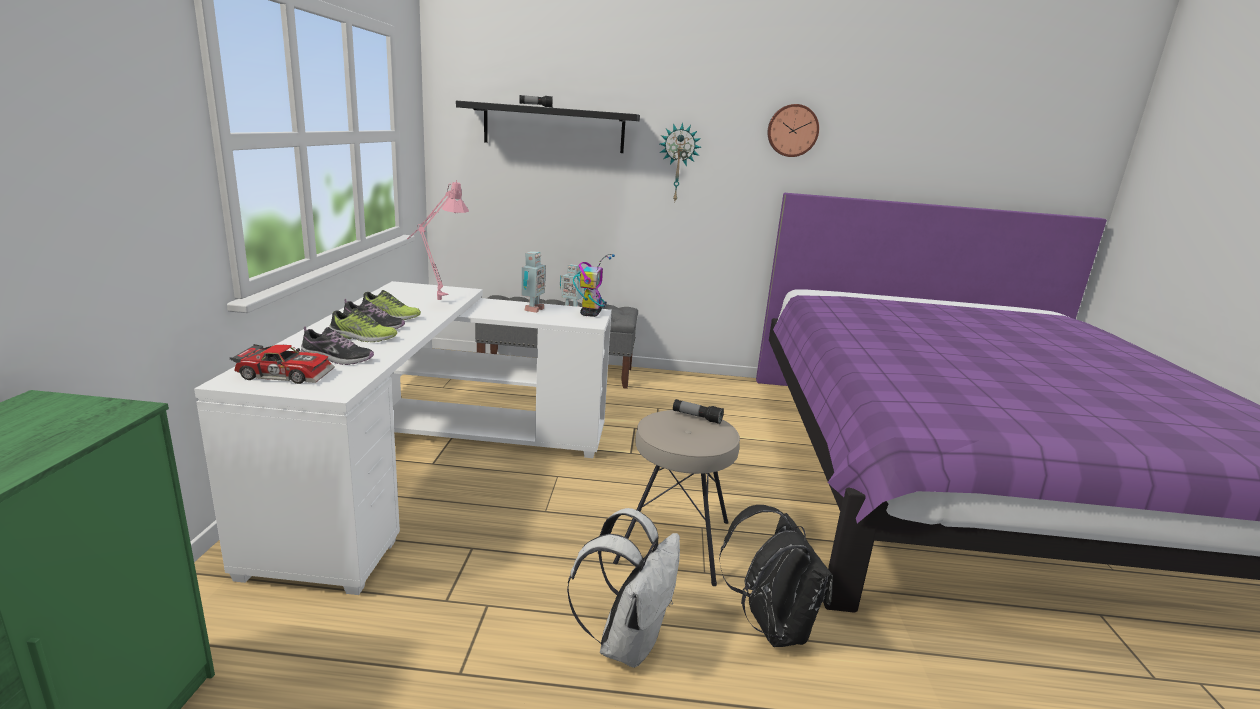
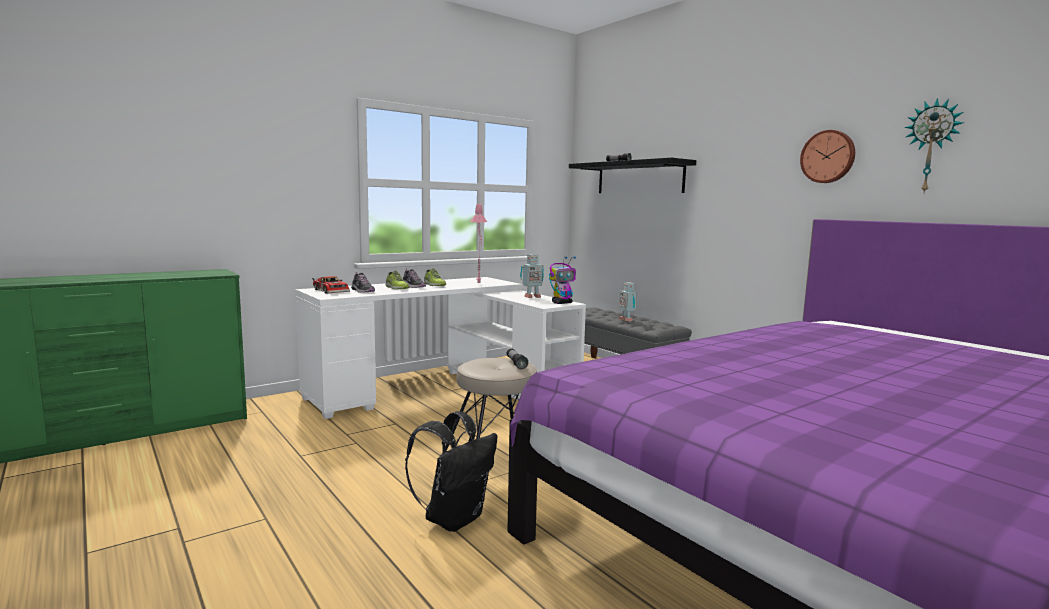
camera: 50 degrees right, 10 degrees down
(627, 641) = (376, 482): white backpack -> none
(678, 163) = (725, 198): wall clock -> wall clock (932, 146)

